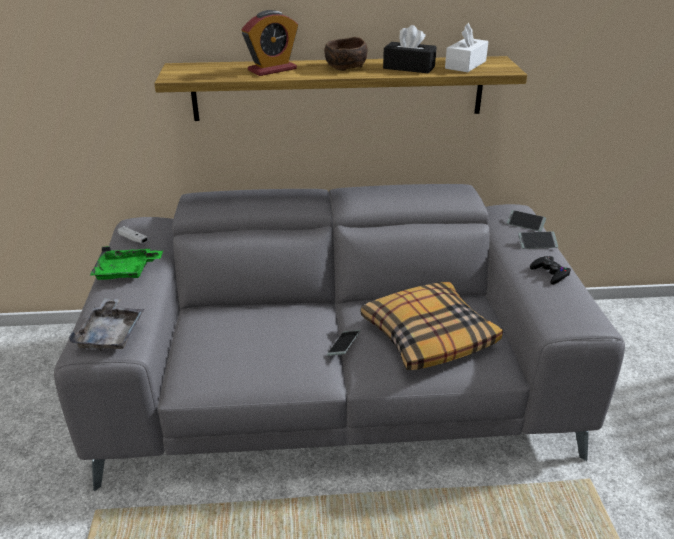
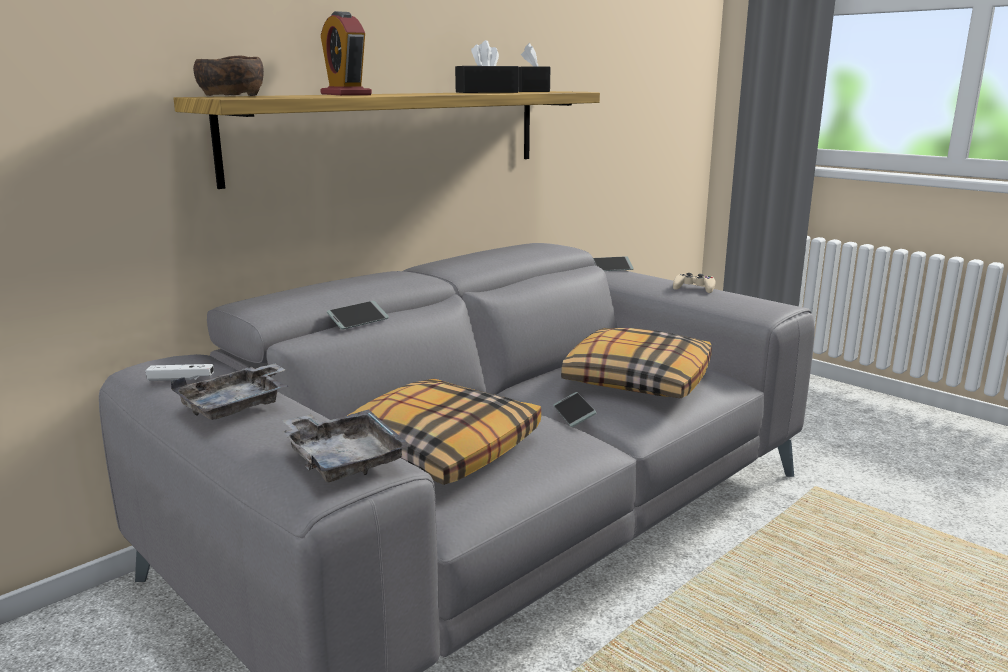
camera: 40 degrees left, 15 degrees down
(126, 271) = (236, 405): green tray -> grey tray
(234, 334) = (437, 449): none -> pillow
(272, 69) = (345, 94): alarm clock -> alarm clock turned 135 degrees clockwise
(345, 67) = (422, 93): brown bowl -> brown bowl (231, 96)
(465, 65) = (531, 91): white tissue box -> black tissue box
(537, 243) = (646, 276): phone -> phone (358, 321)
(550, 273) = (694, 288): black game controller -> beige game controller

